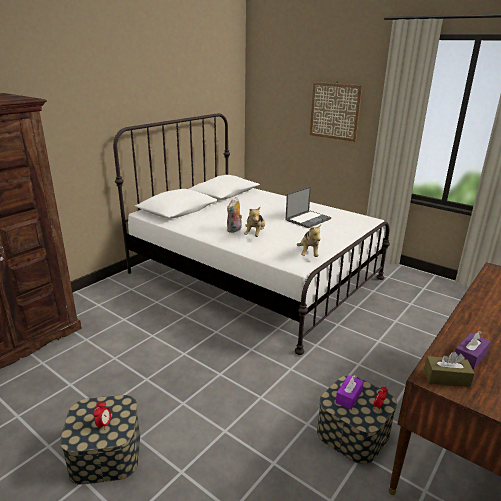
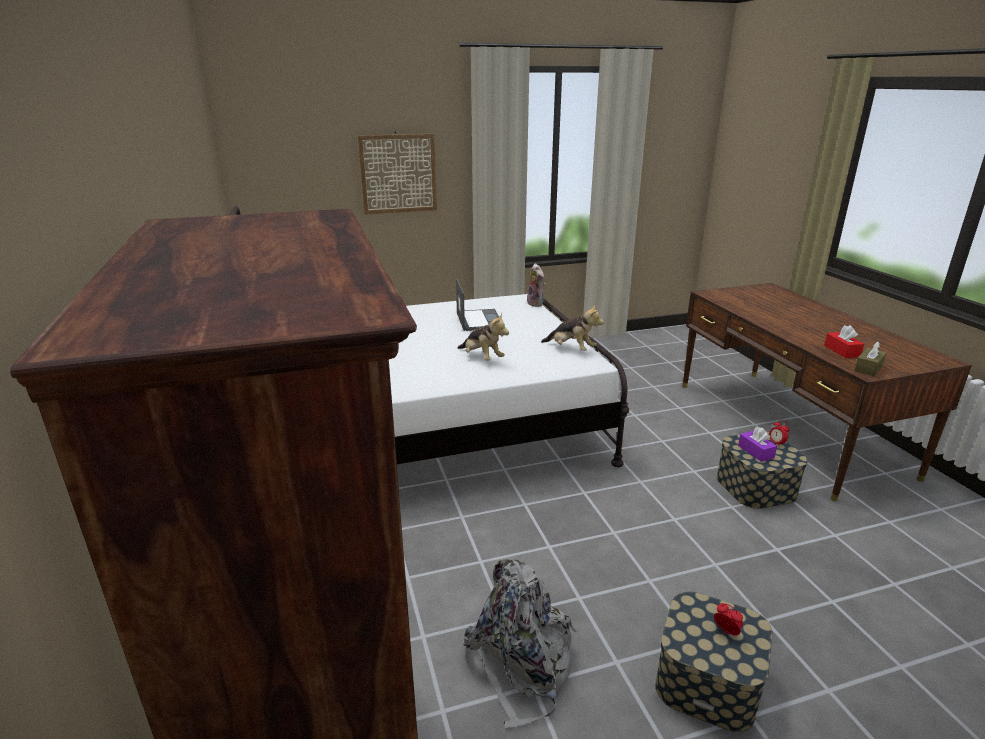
camera: 55 degrees left, 0 degrees up
(83, 375) = (521, 663): none -> grey backpack
(234, 230) = (451, 364): plush toy -> plush toy (536, 303)
(469, 357) = (842, 351): purple tissue box -> red tissue box

